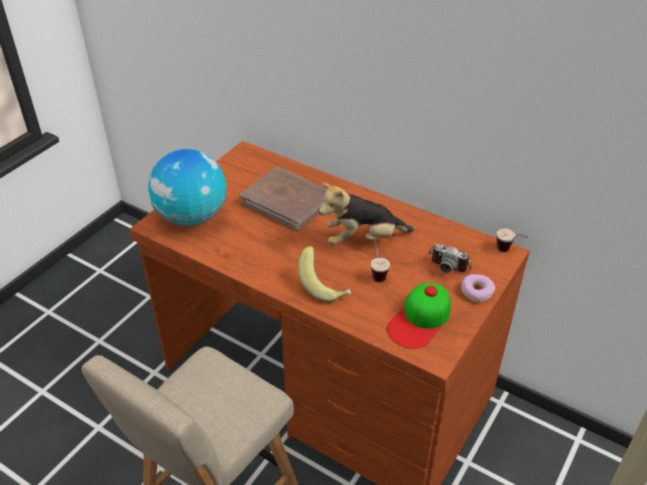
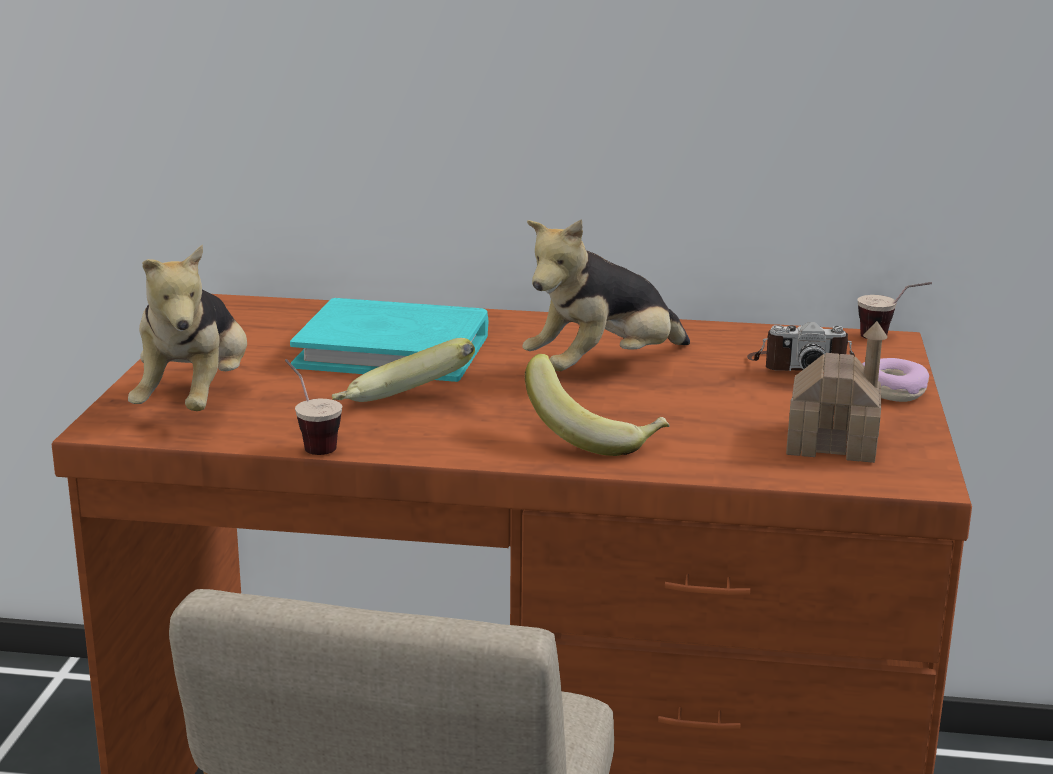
camera: 25 degrees left, 20 degrees down
(192, 217) = (196, 401): globe -> plush toy
(264, 244) = (403, 408): none -> banana
(287, 201) = (393, 349): brown book -> turquoise book
(377, 272) = (679, 402): cup -> cup (310, 443)
(420, 320) = (832, 442): cap -> toy house

